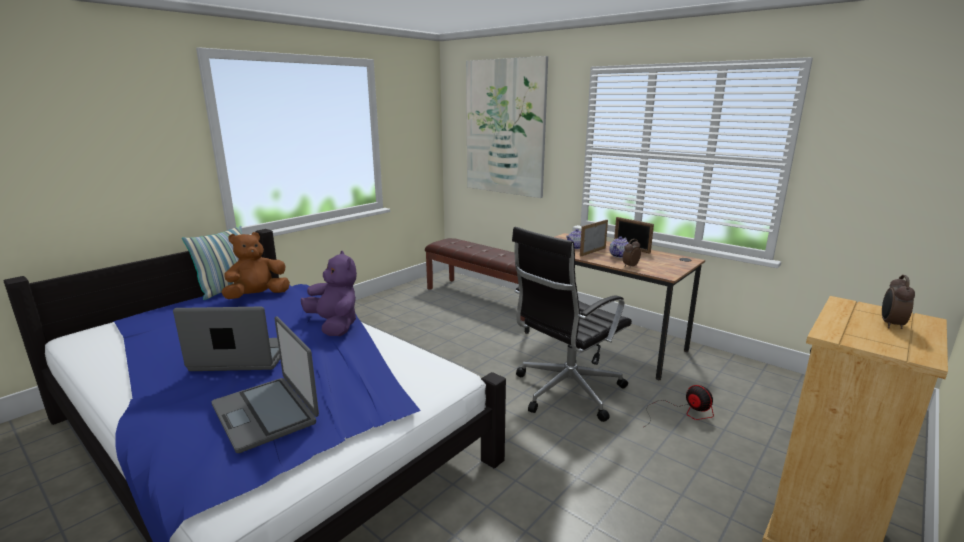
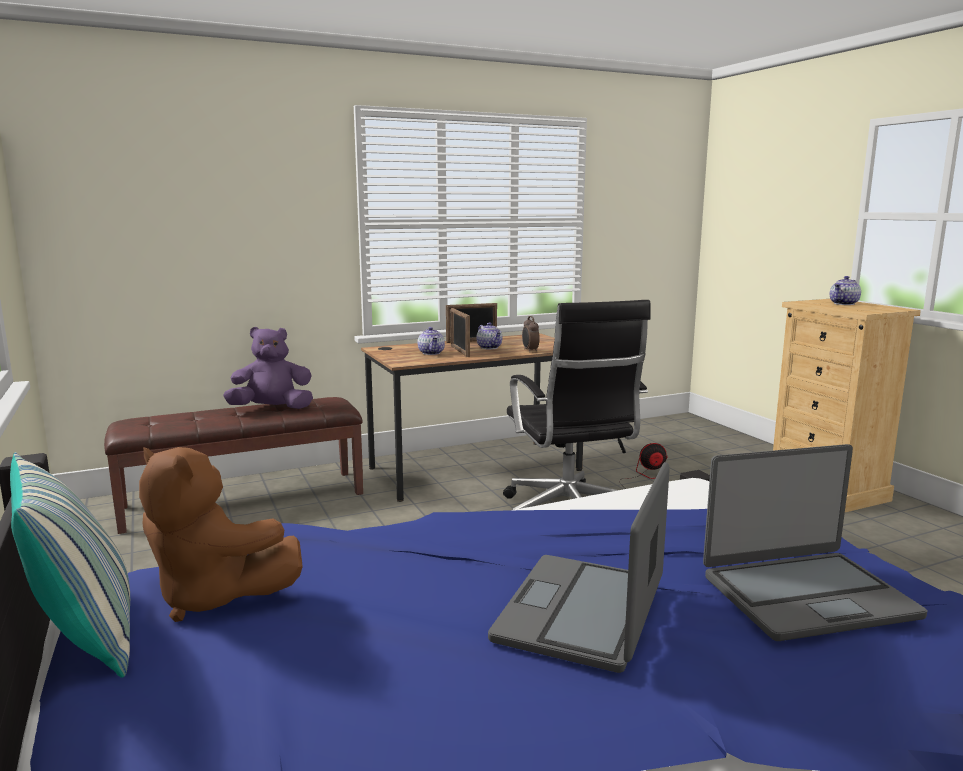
camera: 65 degrees left, 5 degrees down
(257, 296) = (214, 596): brown plush toy -> brown plush toy turned 45 degrees counterclockwise
(335, 325) = (487, 530): purple plush toy -> purple plush toy (272, 409)
(505, 128) = (198, 197): picture -> none
(890, 324) = (844, 304): alarm clock -> teapot

